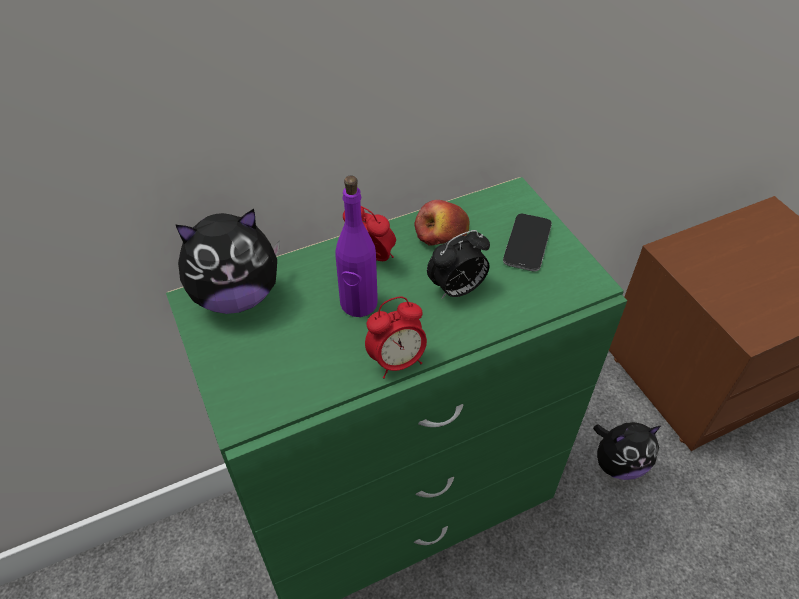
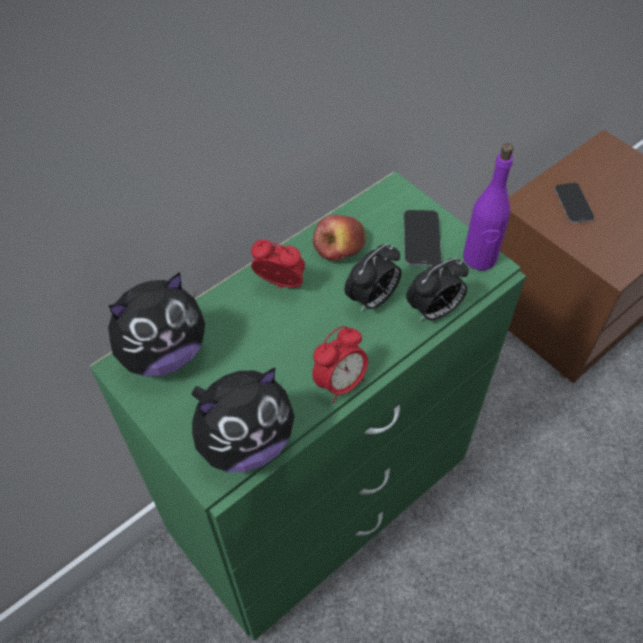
camera: 15 degrees left, 5 degrees up
(358, 303) = (285, 334): purple bottle -> purple bottle (479, 258)
(516, 314) = (433, 311): none -> alarm clock
(618, 463) = (512, 410): plush toy -> plush toy (245, 442)
(722, 260) = (573, 204): none -> phone

